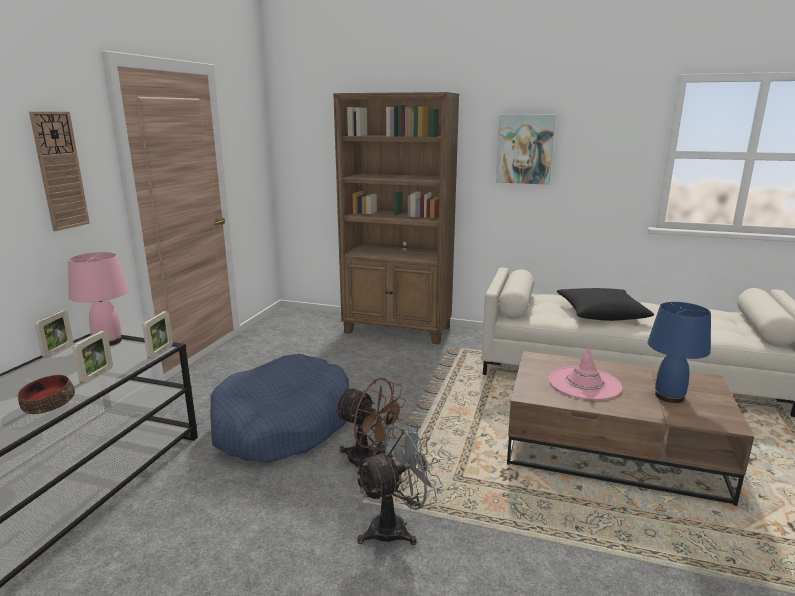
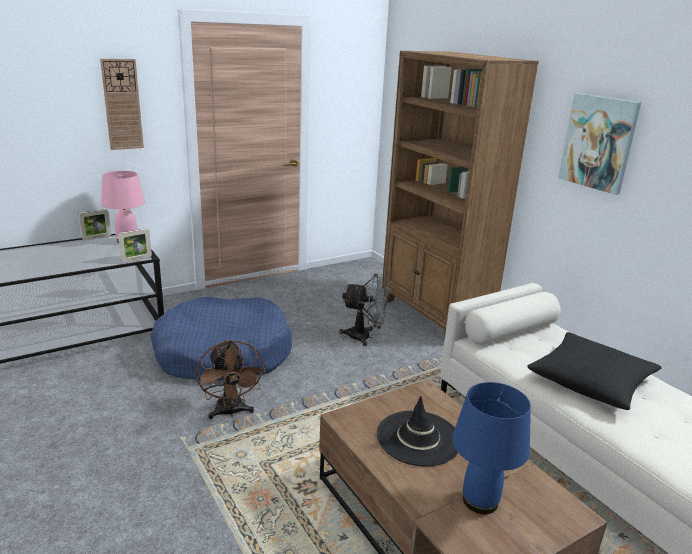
camera: 40 degrees right, 5 degrees up
(48, 404) = (33, 270): bowl -> none
(97, 375) = (83, 262): picture frame -> none
(397, 527) = (170, 469): grey fan -> grey fan (365, 337)
(584, 383) = (418, 438): pink hat -> black hat

